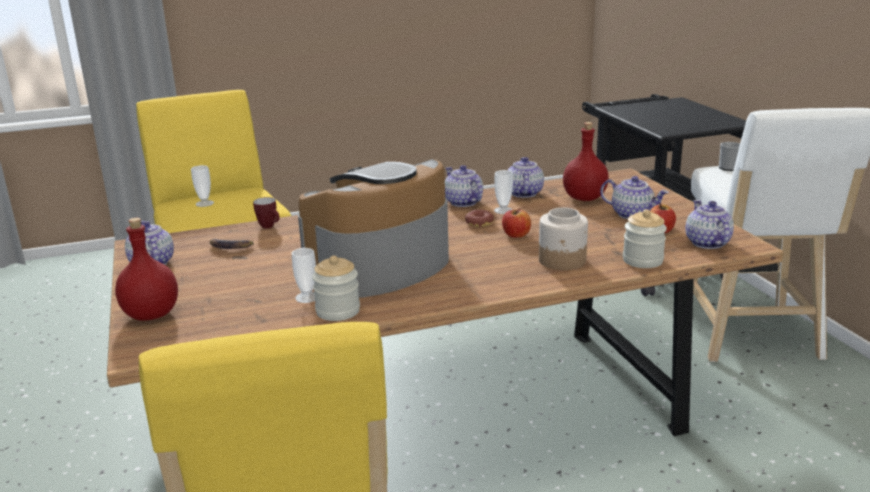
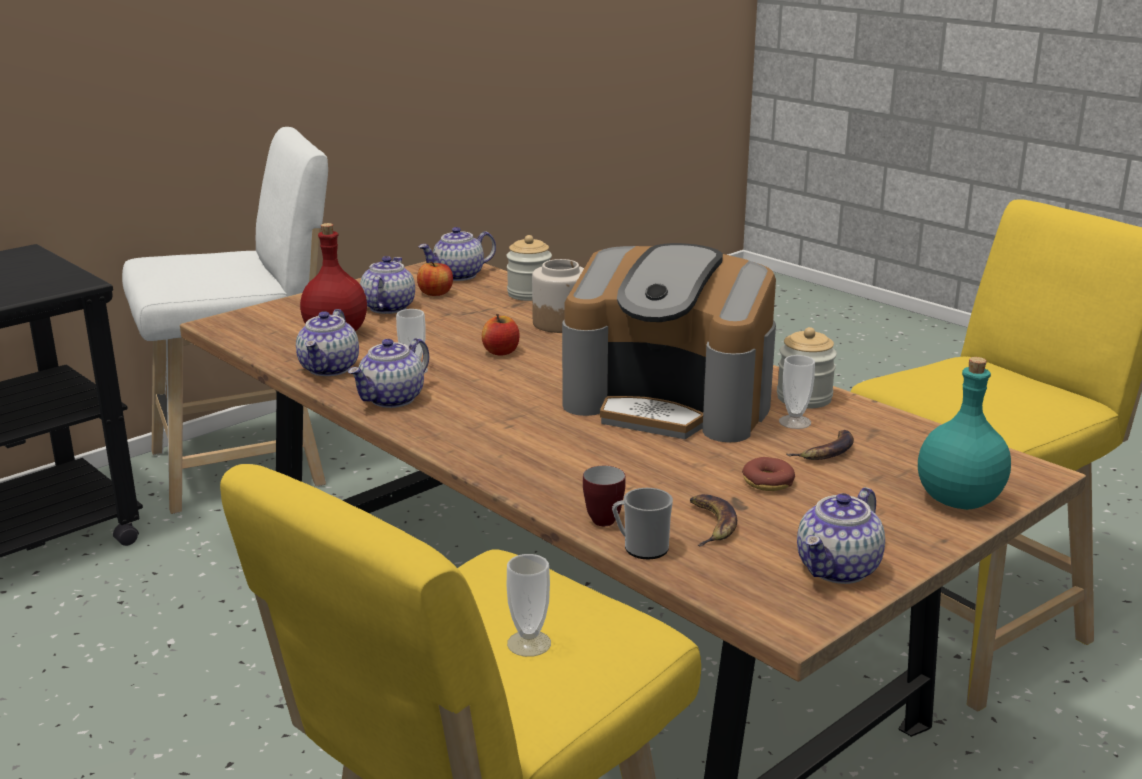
camera: 115 degrees left, 0 degrees up
(152, 314) = (957, 500): red bottle -> turquoise bottle
(258, 295) = (826, 451): none -> banana
(479, 223) = (473, 376): donut -> donut (767, 482)
(523, 193) = (330, 369): teapot -> teapot turned 60 degrees counterclockwise
(728, 167) = (160, 281): mug -> mug (641, 548)

